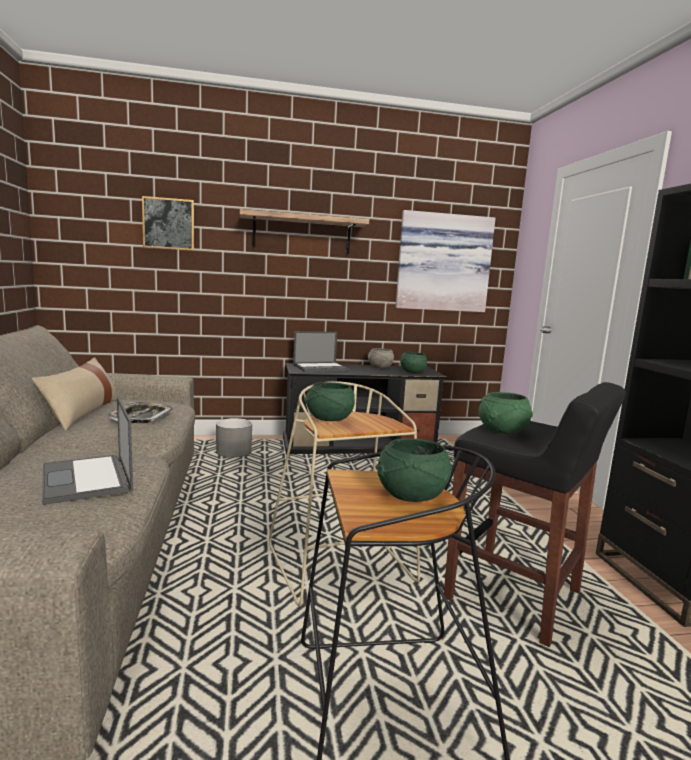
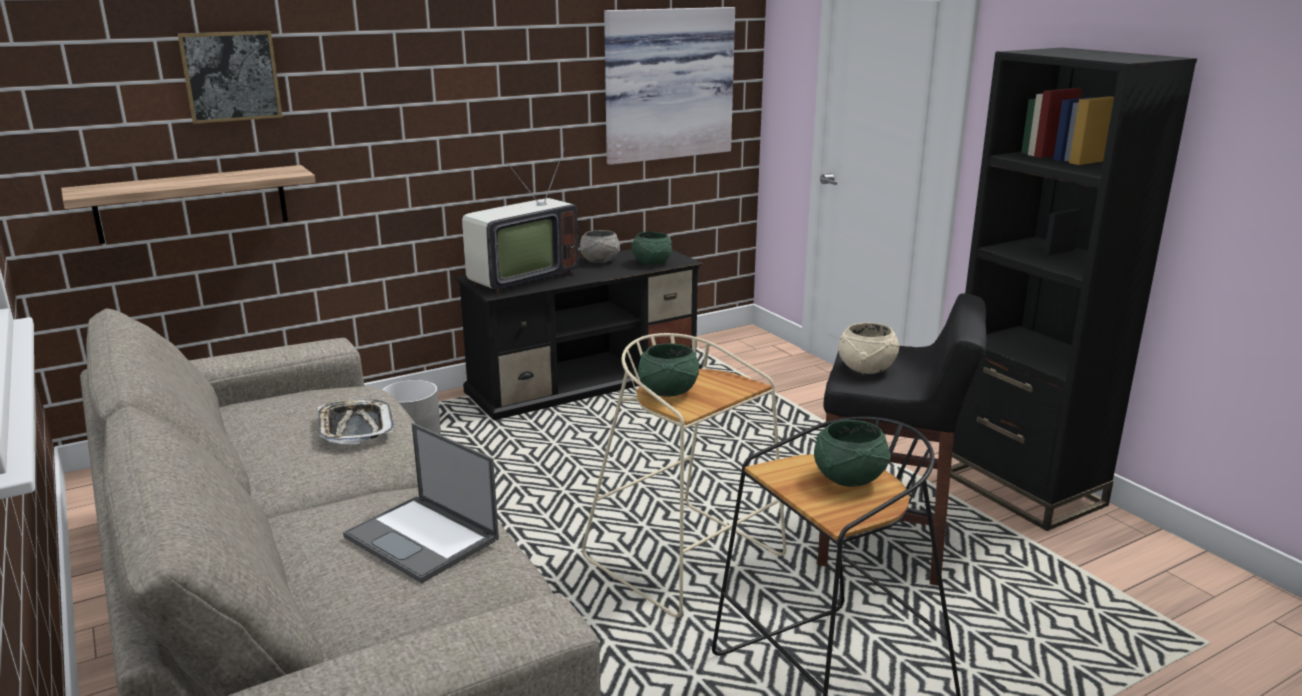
camera: 20 degrees left, 10 degrees up
(82, 413) = (252, 439): beige pillow -> none
(302, 234) = (455, 66): shelf -> shelf (192, 204)
(321, 367) = (519, 278): laptop -> television
(502, 431) = (866, 369): green bowl -> beige bowl

